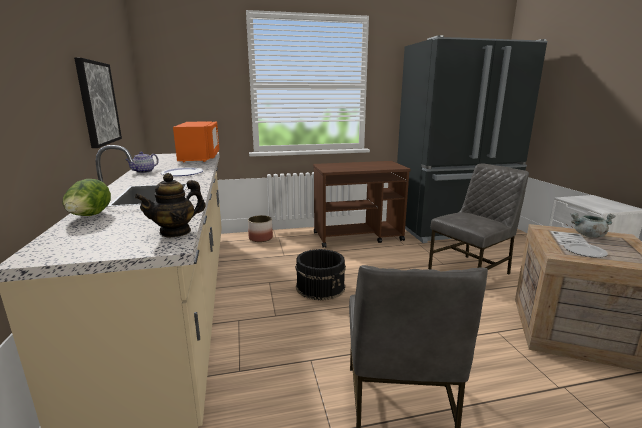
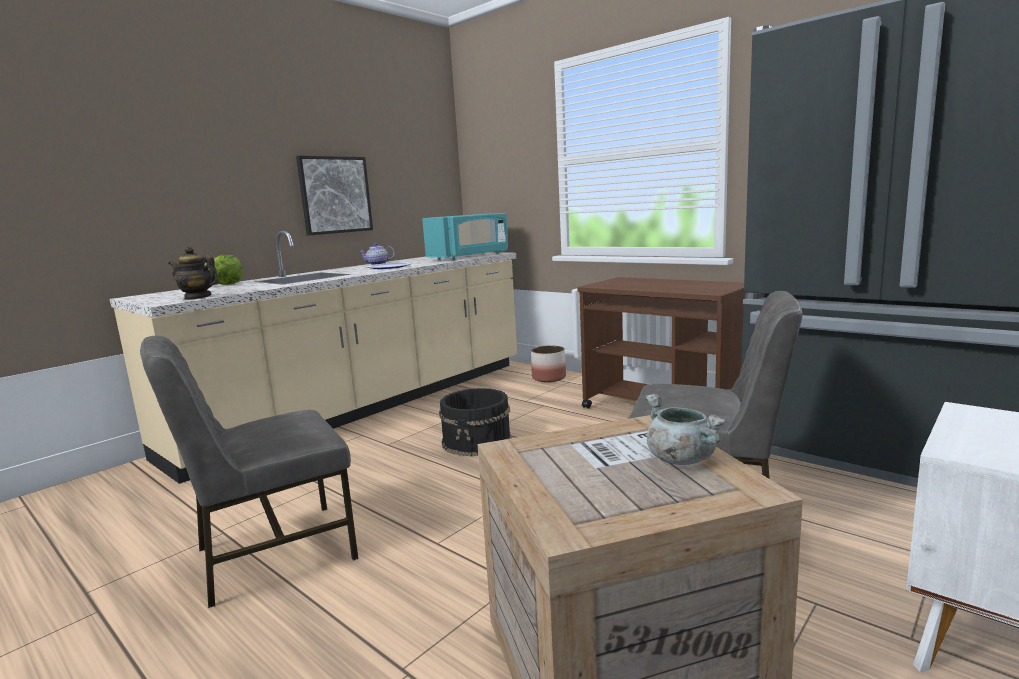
camera: 55 degrees right, 5 degrees down
(200, 157) = (470, 256): orange microwave -> turquoise microwave
(585, 252) = (557, 464): plate -> none

